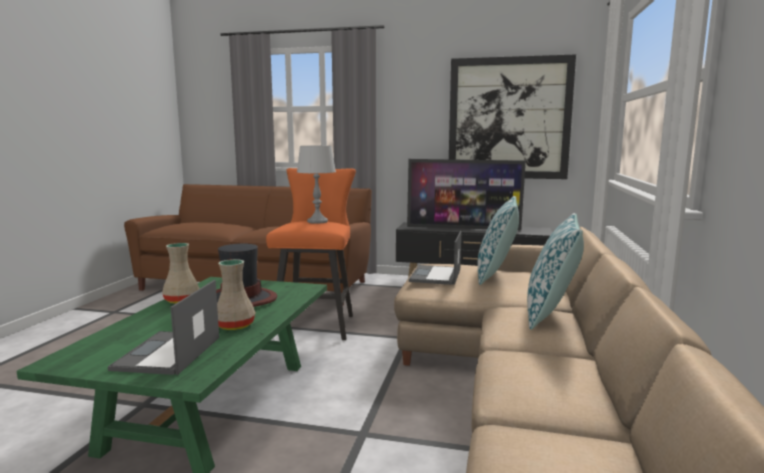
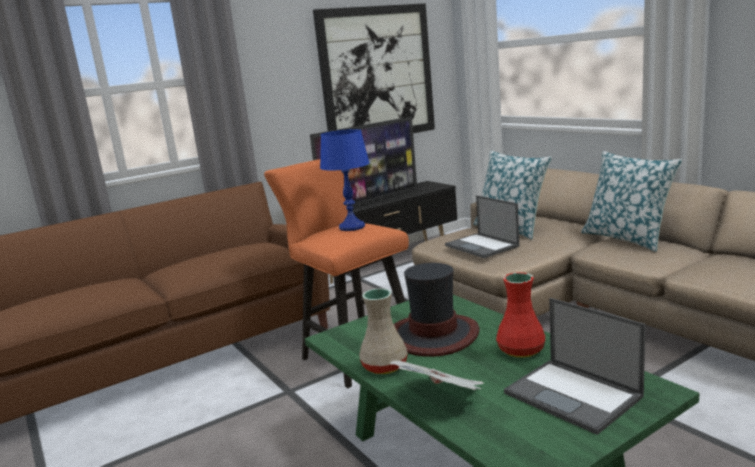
camera: 45 degrees left, 5 degrees up
(145, 321) = (442, 397): none -> newspaper
(234, 325) = (520, 350): beige vase -> red vase
(317, 221) = (351, 227): grey table lamp -> blue table lamp

